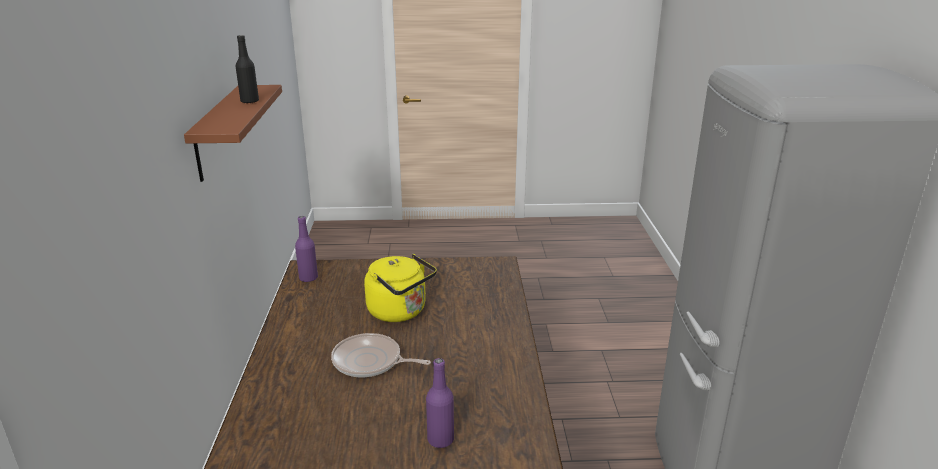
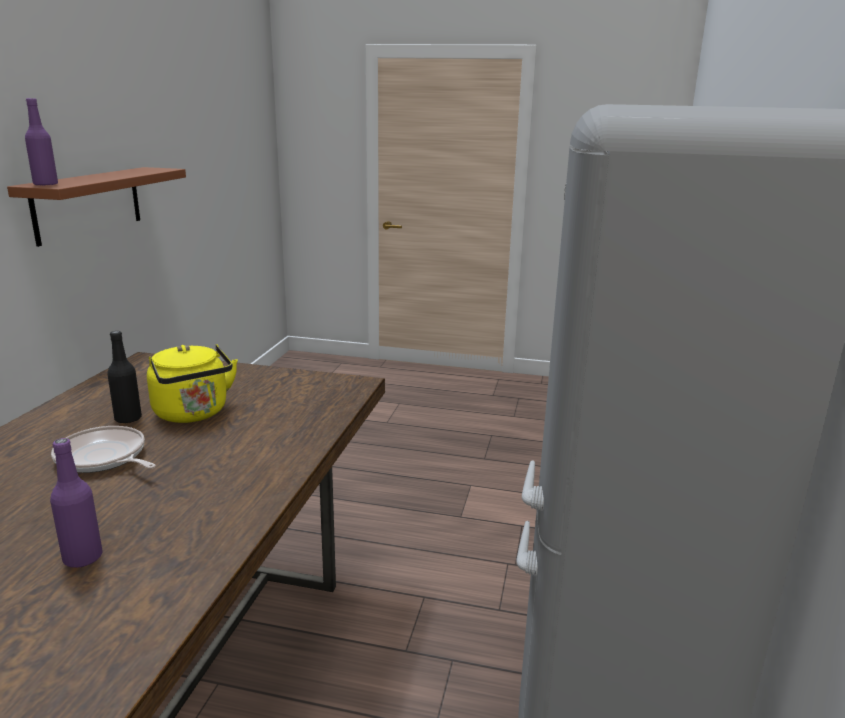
camera: 15 degrees right, 5 degrees down
(249, 101) = (125, 174): black bottle -> black bottle (128, 419)
(308, 278) = (135, 369): purple bottle -> purple bottle (45, 184)

